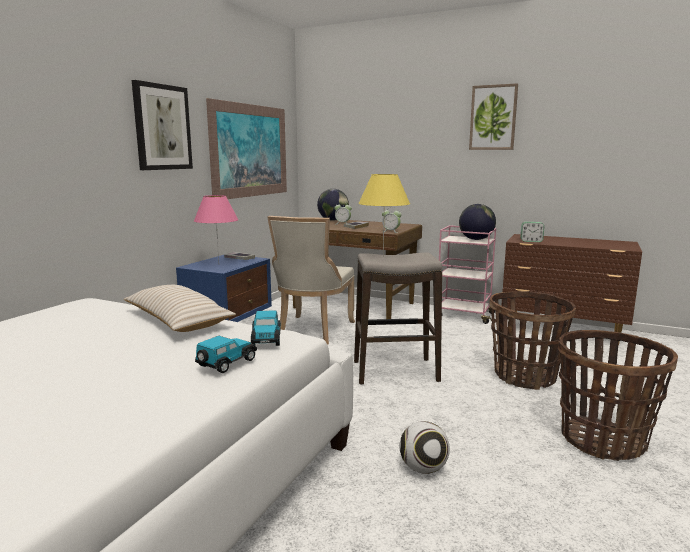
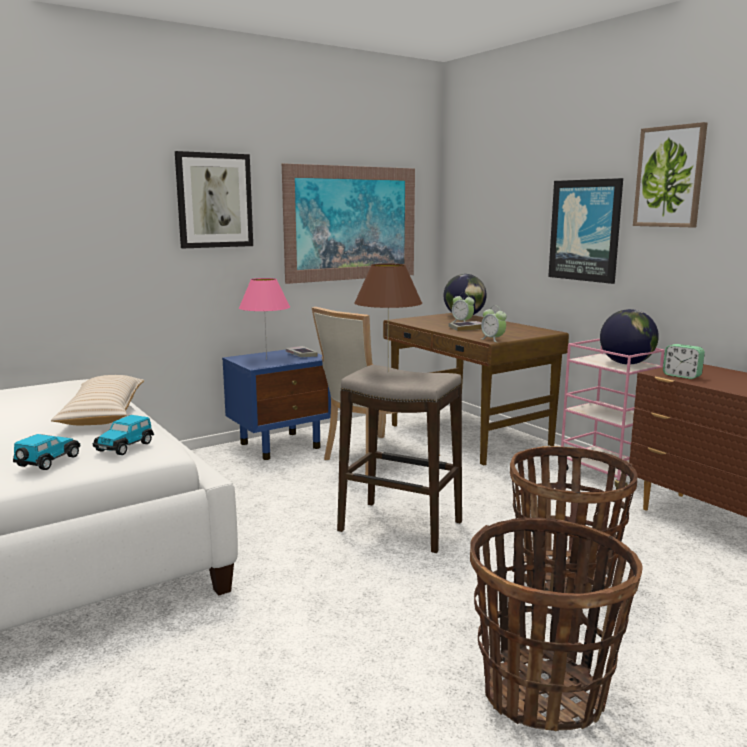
camera: 30 degrees right, 0 degrees up
(226, 363) = (47, 462): toy car -> toy car turned 45 degrees counterclockwise
(383, 256) = (388, 372): yellow table lamp -> brown table lamp
(423, 468) = (270, 642): football -> none
(430, 154) = (585, 230): none -> picture

